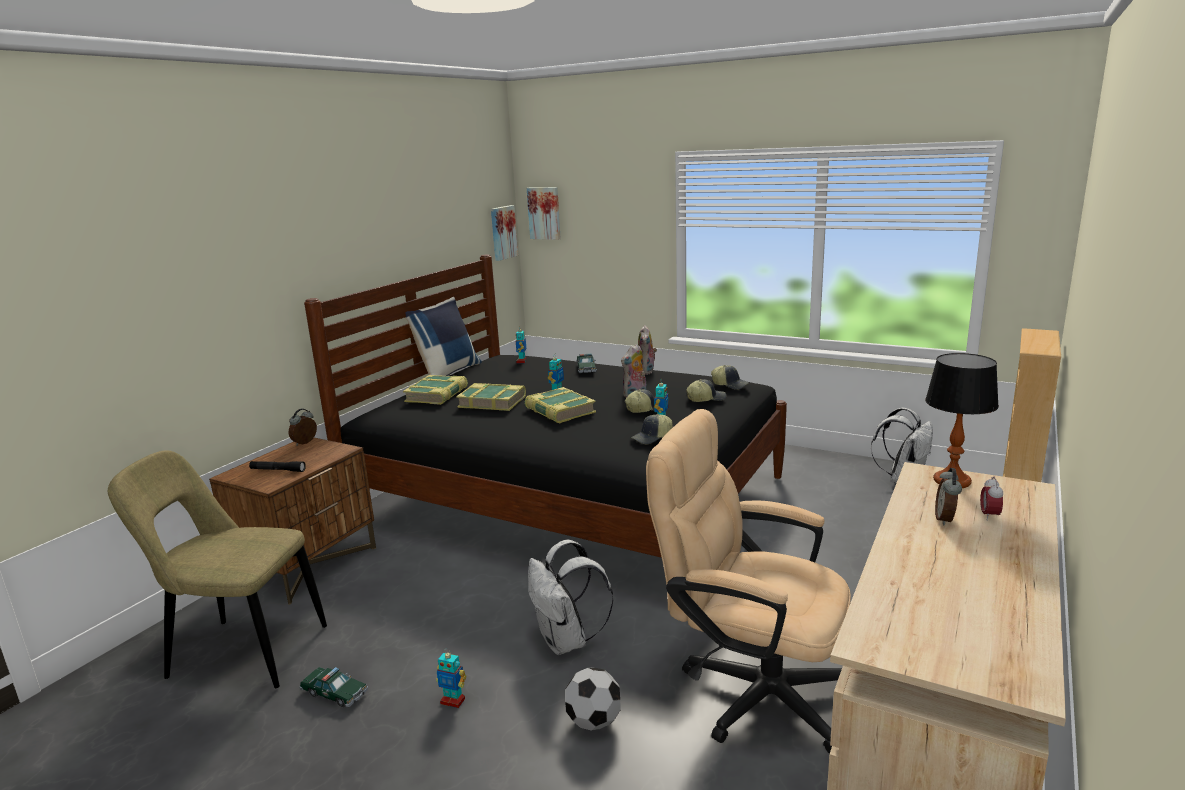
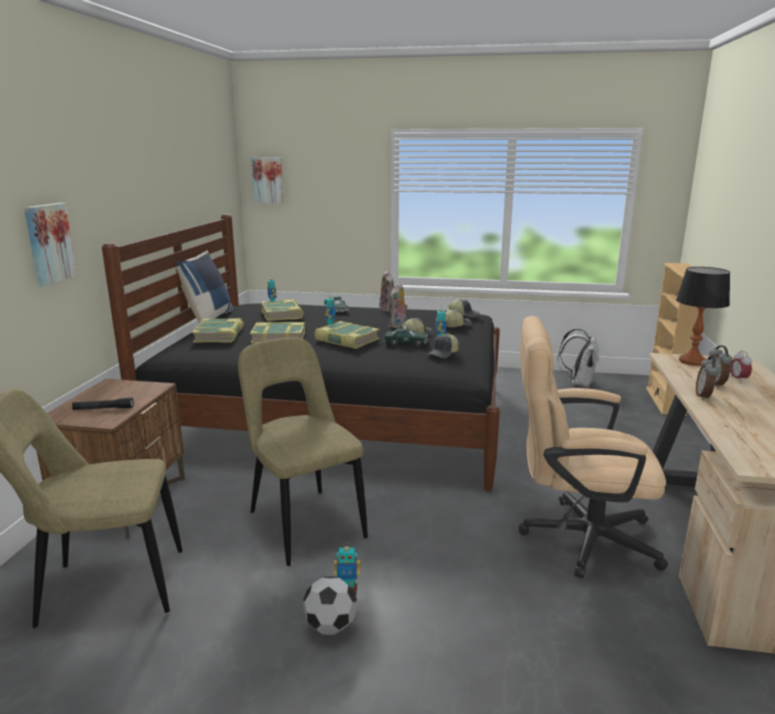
camera: 20 degrees left, 0 degrees up
(305, 443) = (111, 384): alarm clock -> alarm clock (704, 396)
(335, 693) = (230, 606): toy car -> toy car (405, 343)
(458, 615) = (304, 522): none -> beige chair
(502, 232) = (232, 196): picture -> picture (48, 243)
(522, 372) = (282, 314): none -> book
(567, 641) = (412, 527): white backpack -> none
(594, 721) = (477, 582): football -> football (331, 626)

